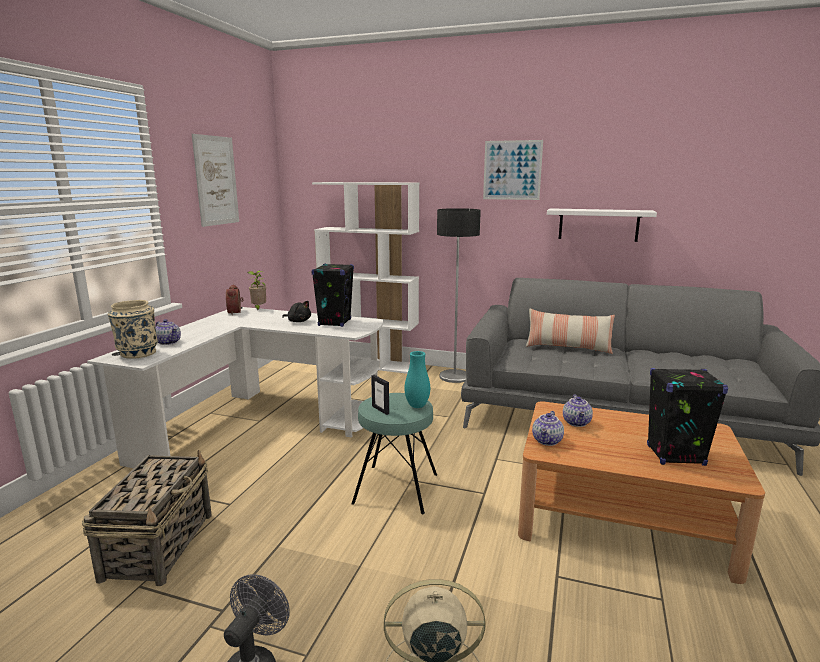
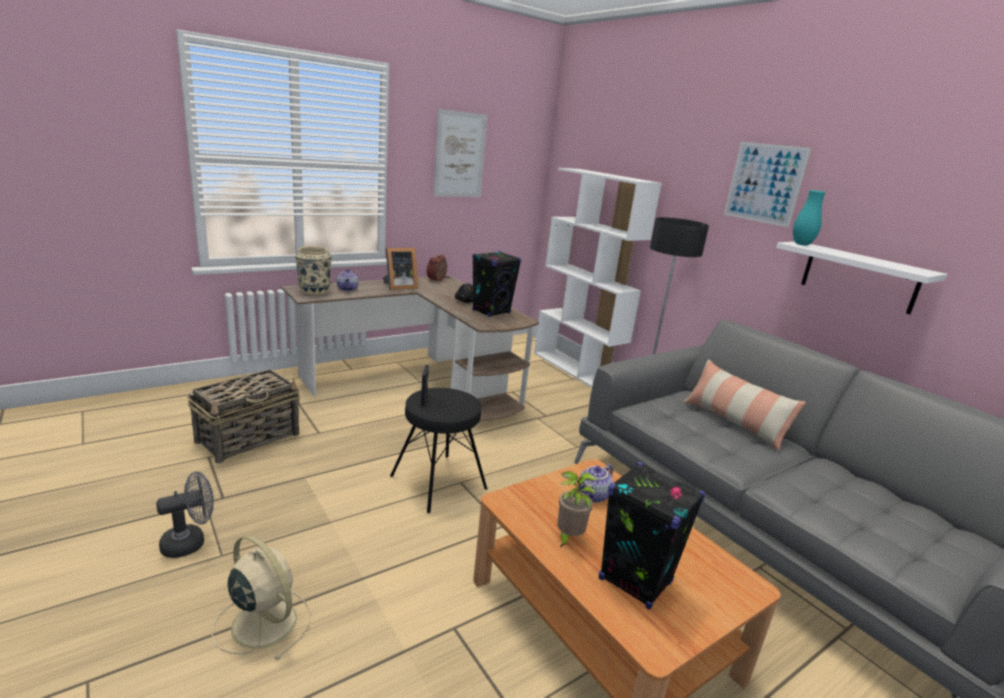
camera: 35 degrees right, 5 degrees up
(214, 327) = (399, 287): none -> picture frame
(258, 309) = (459, 282): potted plant -> potted plant (568, 537)
(261, 422) = (419, 383): white desk -> brown desk
(396, 488) = (438, 482): turquoise stool -> black stool
(417, 406) = (457, 410): turquoise vase -> turquoise vase (801, 244)
(547, 441) = (529, 496): teapot -> none

